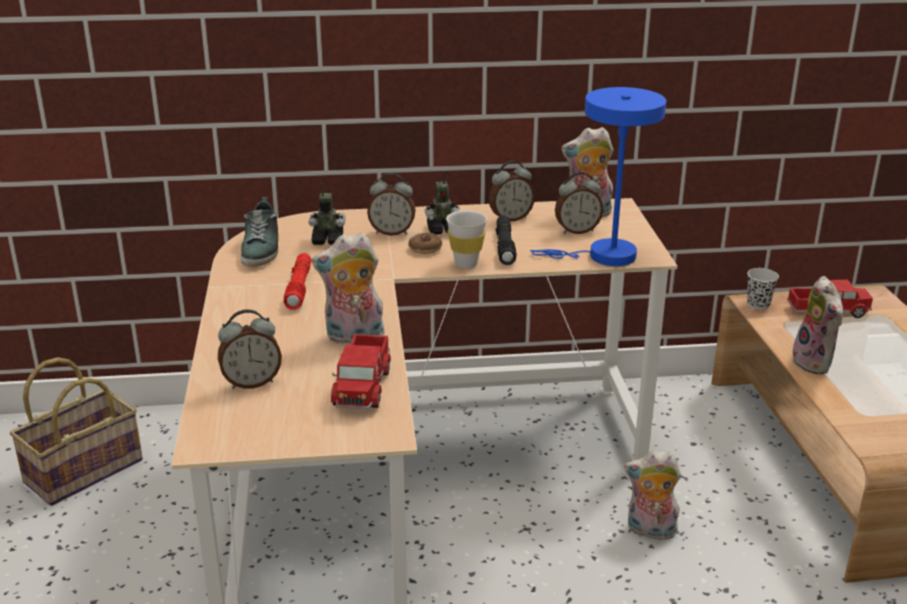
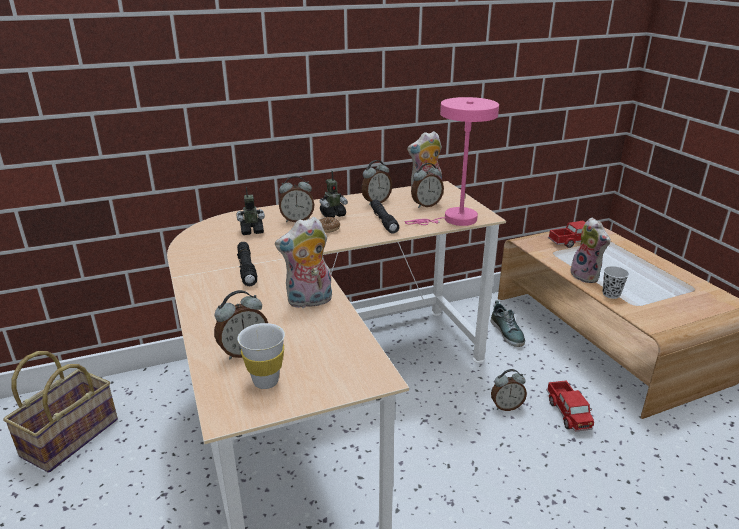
camera: 15 degrees left, 0 degrees up
(262, 249) = (203, 243): shoe -> shoe (507, 332)
(299, 288) = (246, 268): red flashlight -> black flashlight
(363, 386) = (337, 339): toy truck -> toy truck (568, 412)
(466, 264) = (363, 236): white cup -> white cup (266, 381)
(604, 256) = (454, 220): blue table lamp -> pink table lamp
(649, 531) = (506, 406): plush toy -> alarm clock
(758, 304) = (530, 243): black cup -> black cup (611, 294)

